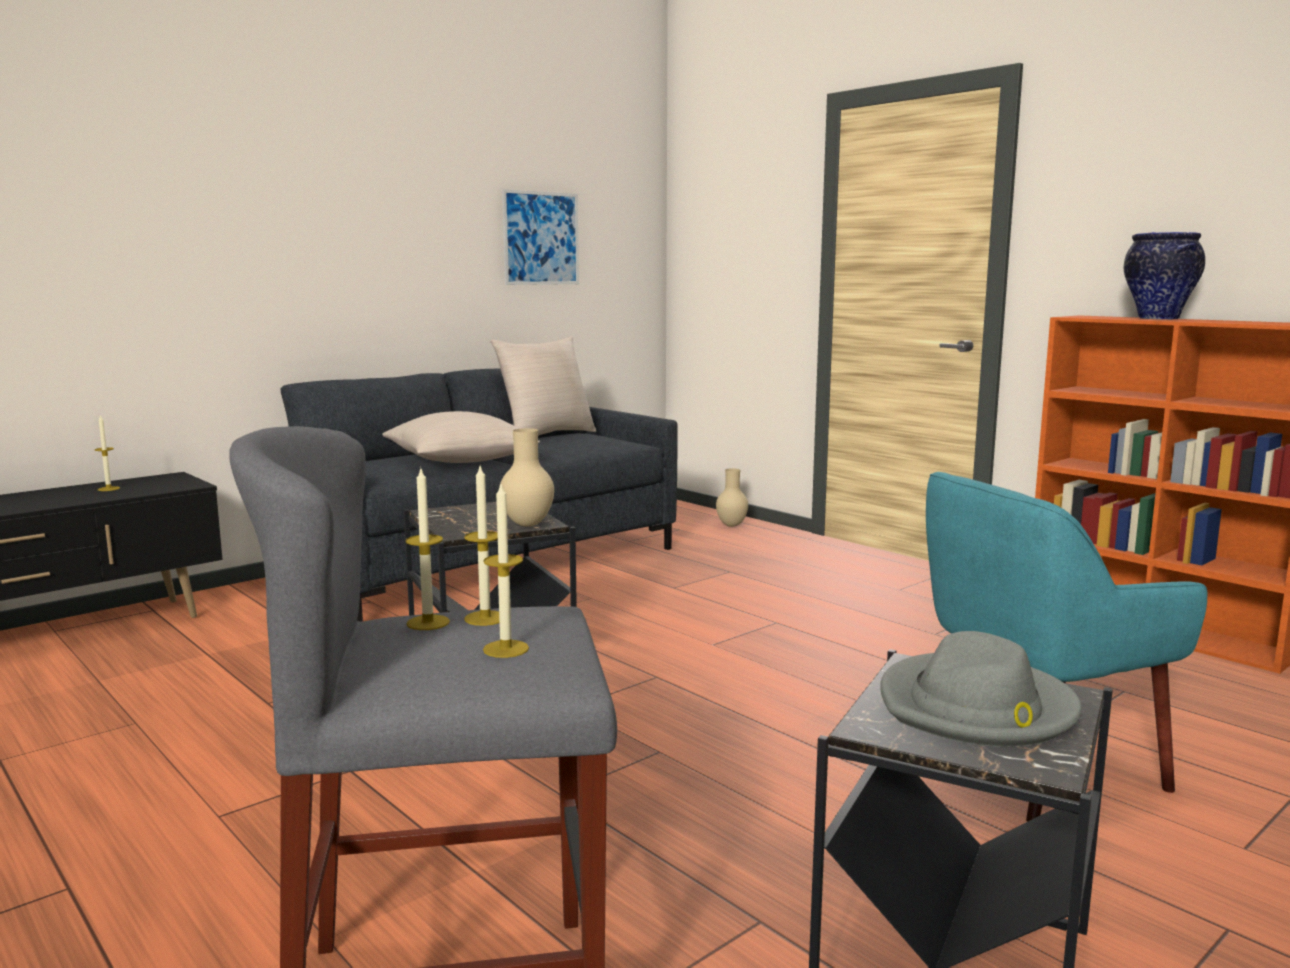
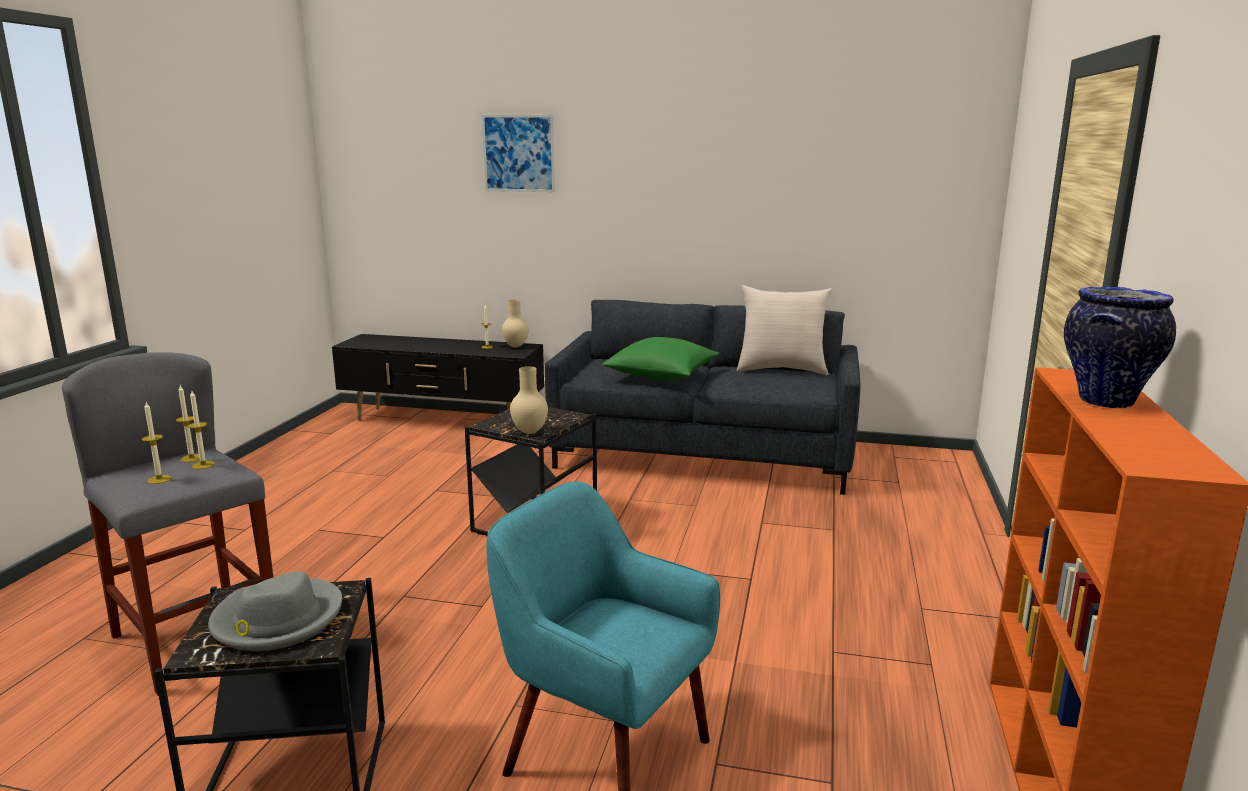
camera: 55 degrees right, 5 degrees up
(460, 461) = (661, 375): beige pillow -> green pillow
(541, 238) = (842, 198): picture -> picture (518, 153)
(732, 525) = (952, 495): beige vase -> beige vase (516, 346)

